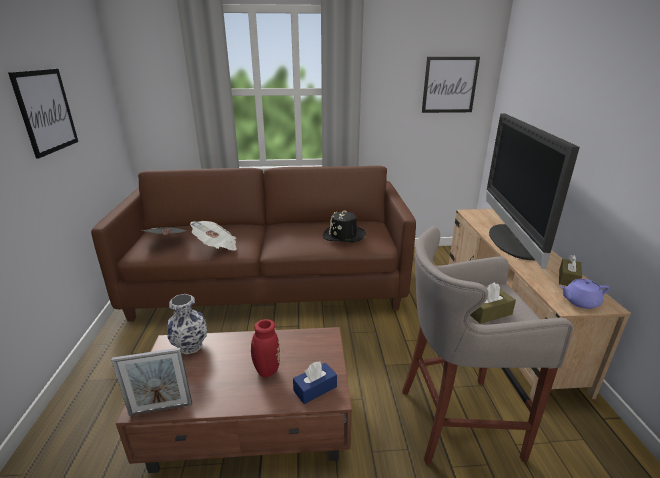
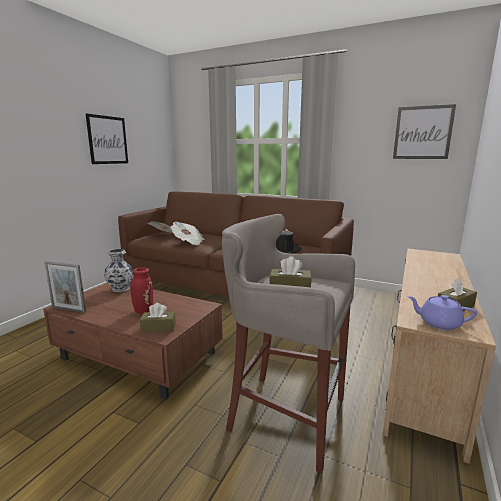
camera: 30 degrees right, 10 degrees down
(315, 389) = (158, 328): blue tissue box -> brown tissue box
(511, 241) = (431, 274): television -> none

